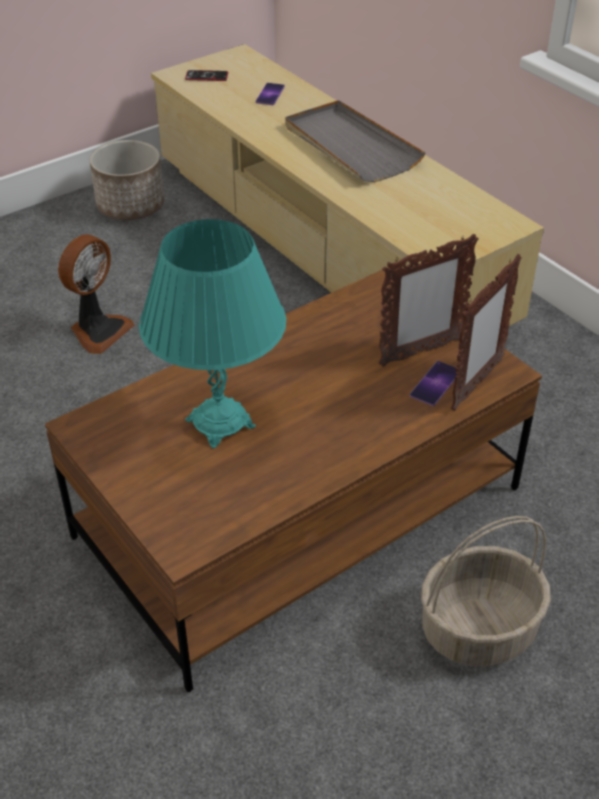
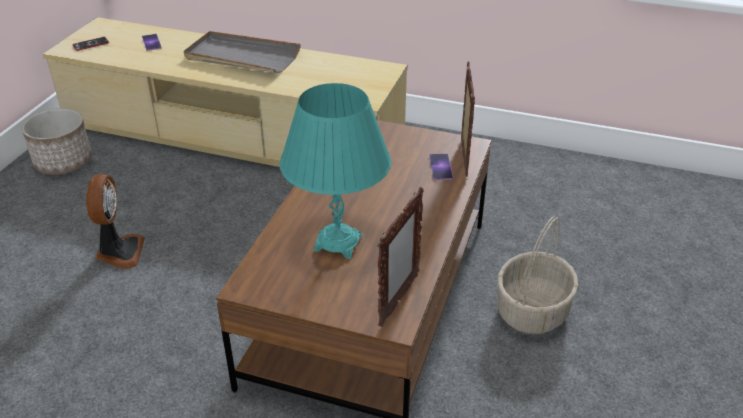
camera: 35 degrees left, 5 degrees down
(420, 352) = (414, 154): picture frame -> picture frame (398, 300)

